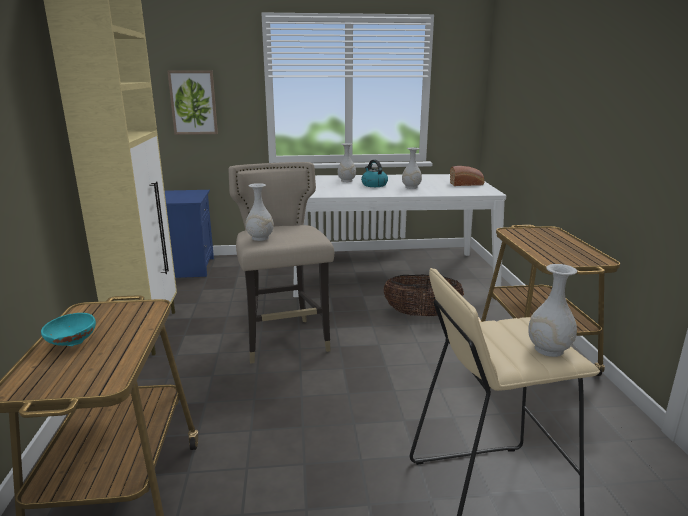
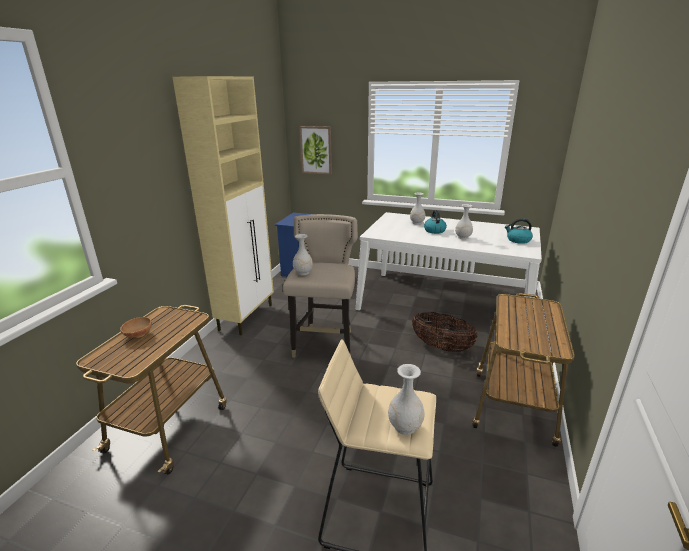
camera: 25 degrees right, 5 degrees up
(71, 343) = (138, 335): turquoise bowl -> brown bowl
(467, 184) = (518, 240): bread -> kettle

